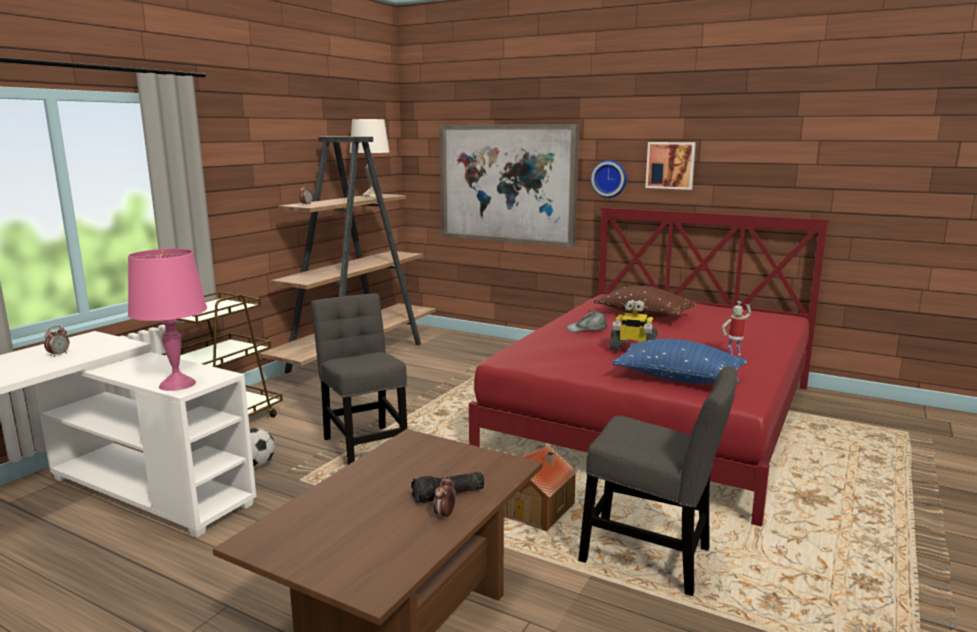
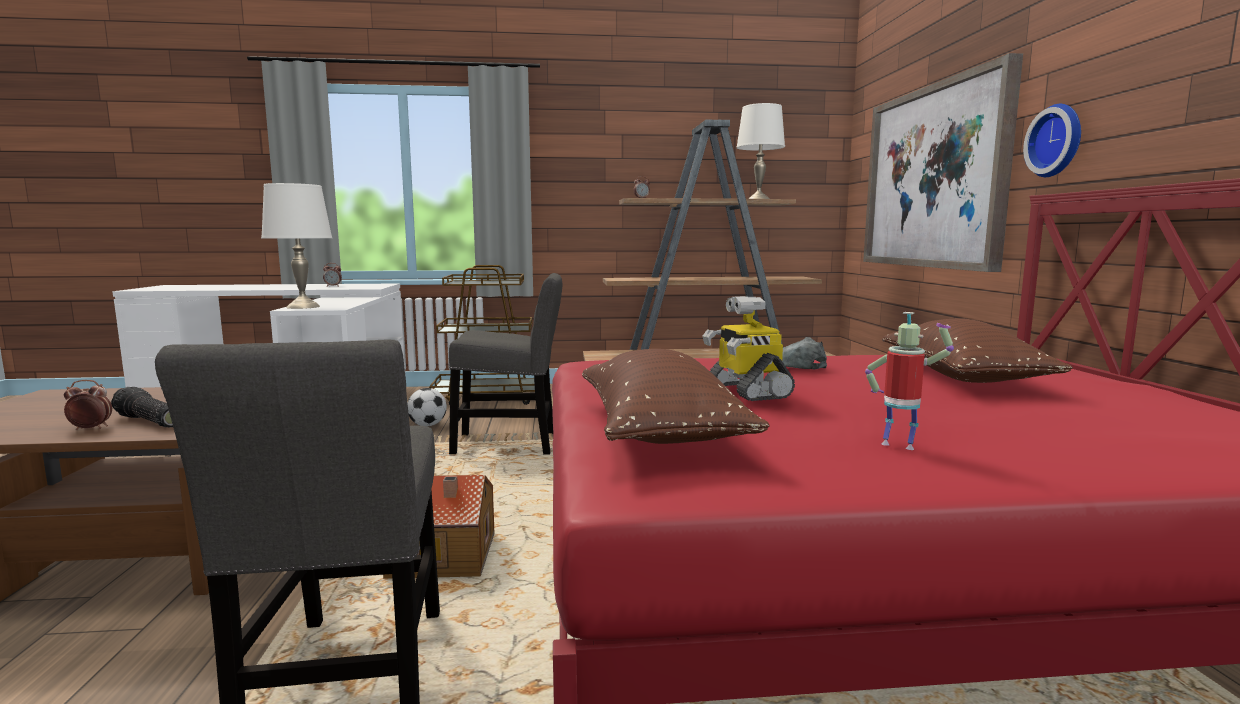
camera: 55 degrees right, 5 degrees down
(177, 384) = (304, 307): pink table lamp -> white table lamp
(364, 445) = (511, 443): grey chair -> grey chair turned 60 degrees clockwise
(670, 165) = (1165, 87): picture -> none
(678, 379) = (659, 431): blue pillow -> brown pillow

